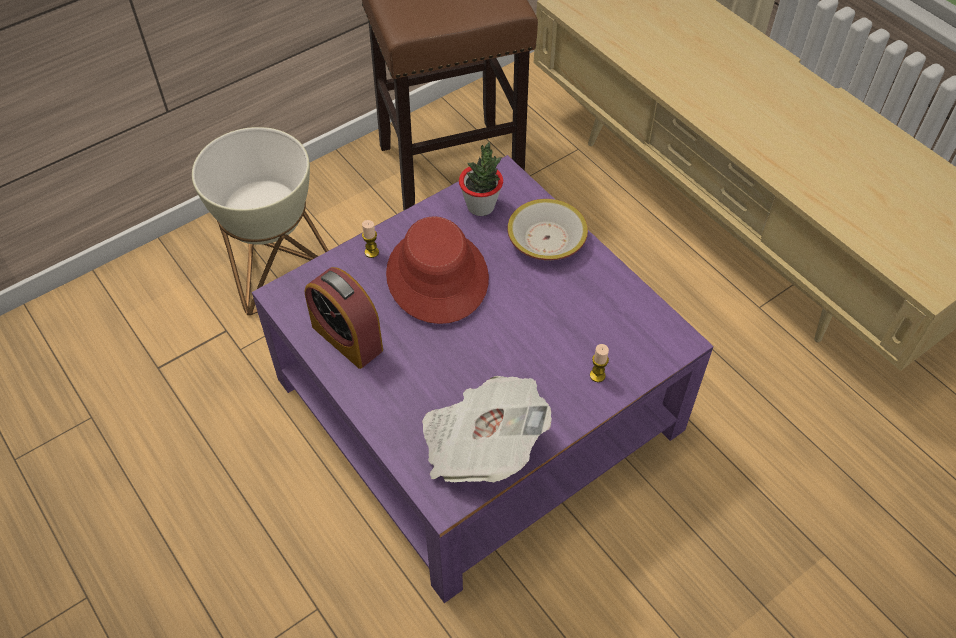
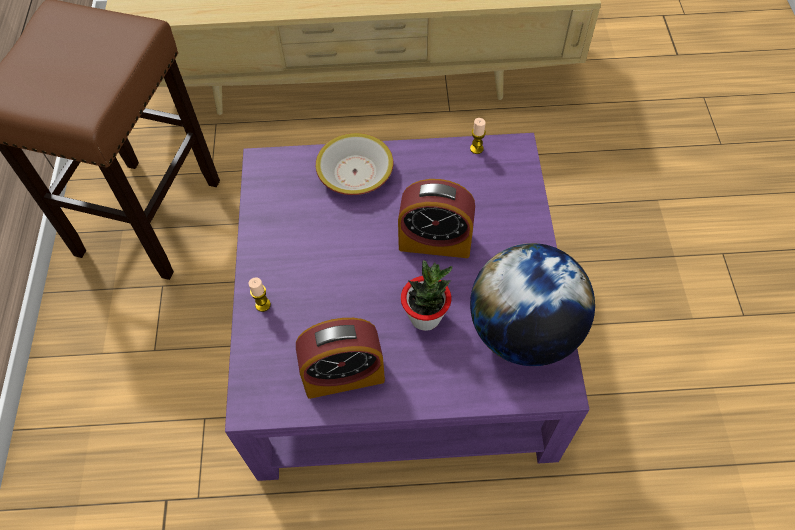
camera: 55 degrees left, 5 degrees up
(279, 272) = (140, 417): planter -> none
(436, 276) = (330, 269): red hat -> none
(481, 206) = (282, 197): potted plant -> potted plant (425, 317)
(481, 445) = (524, 331): newspaper -> globe
(522, 332) = (435, 241): none -> alarm clock
(597, 375) = (511, 216): candle -> candle (476, 148)

